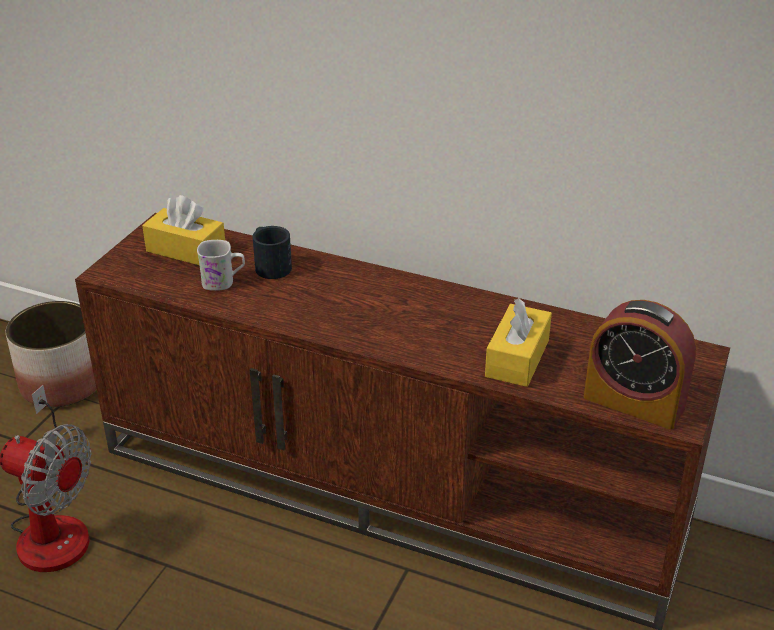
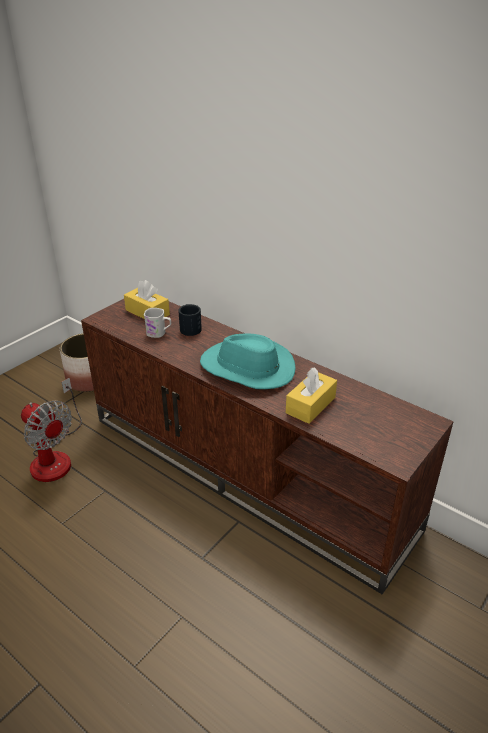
camera: 15 degrees right, 0 degrees up
(394, 317) = (247, 368): none -> turquoise hat
(634, 402) = (373, 445): alarm clock -> none

